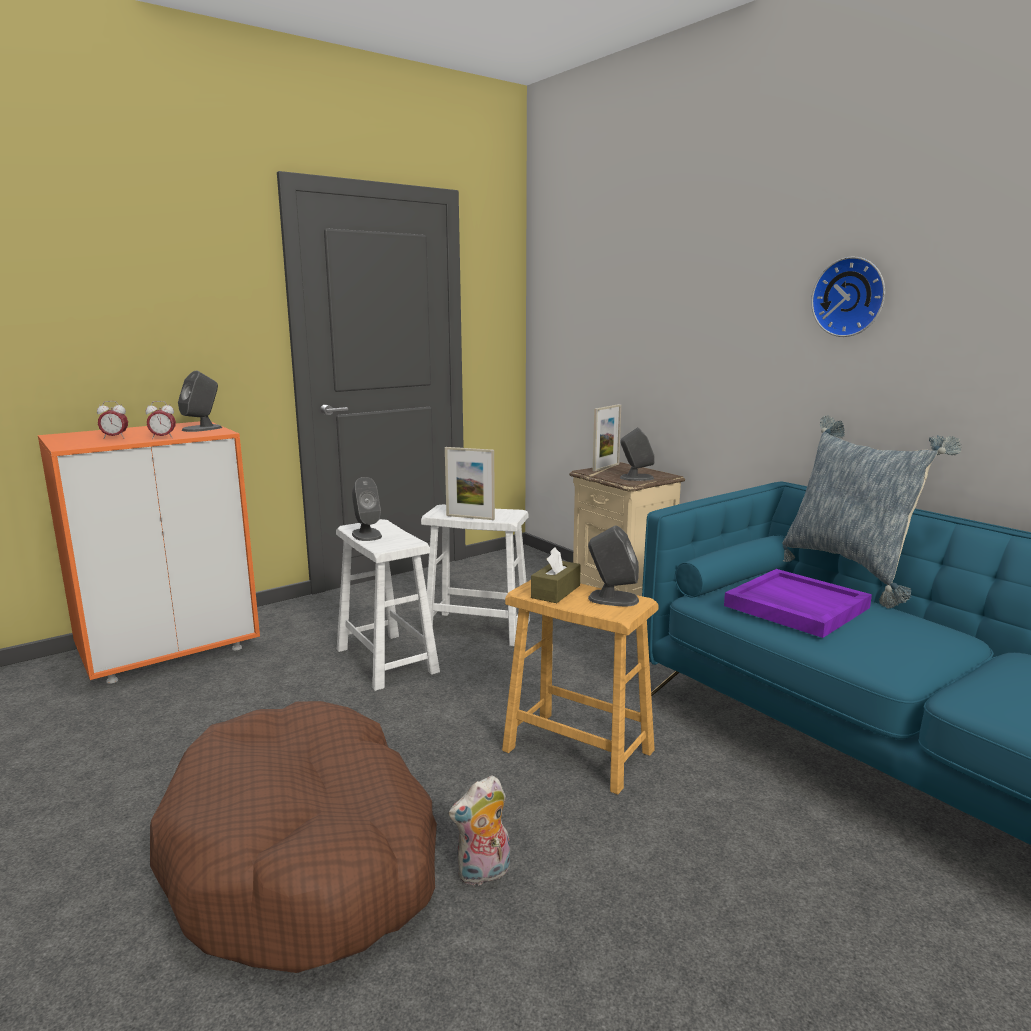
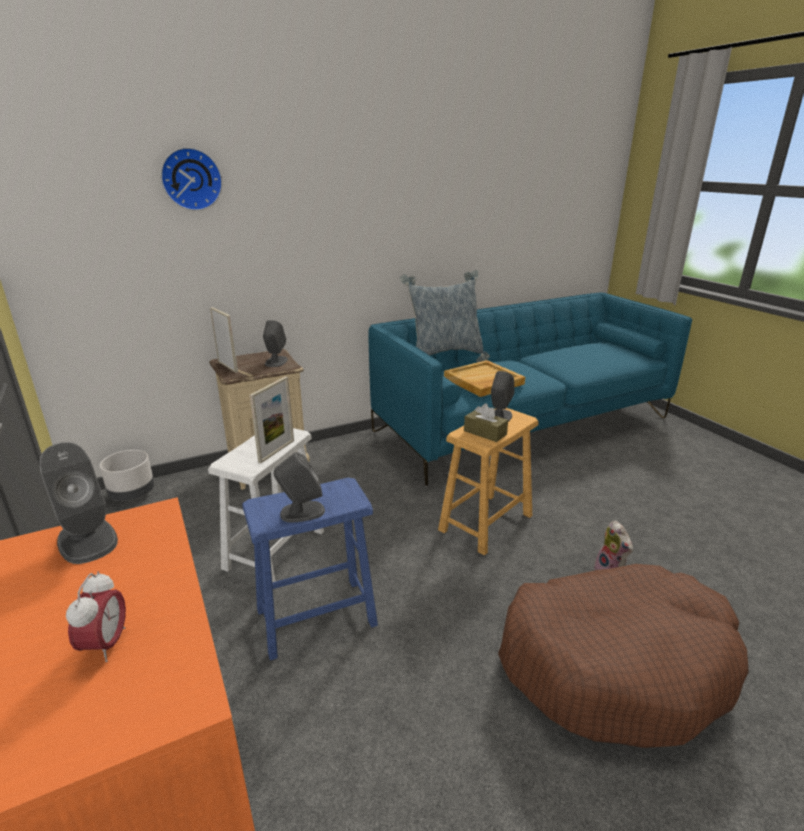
camera: 80 degrees left, 10 degrees up
(163, 438) = (167, 571): alarm clock -> none
(386, 661) = (316, 617): white stool -> blue stool
(538, 560) = (132, 494): none -> grey planter
(795, 606) = (483, 381): purple tray -> beige tray
(850, 297) = (391, 197): wall clock -> wall clock (191, 179)

